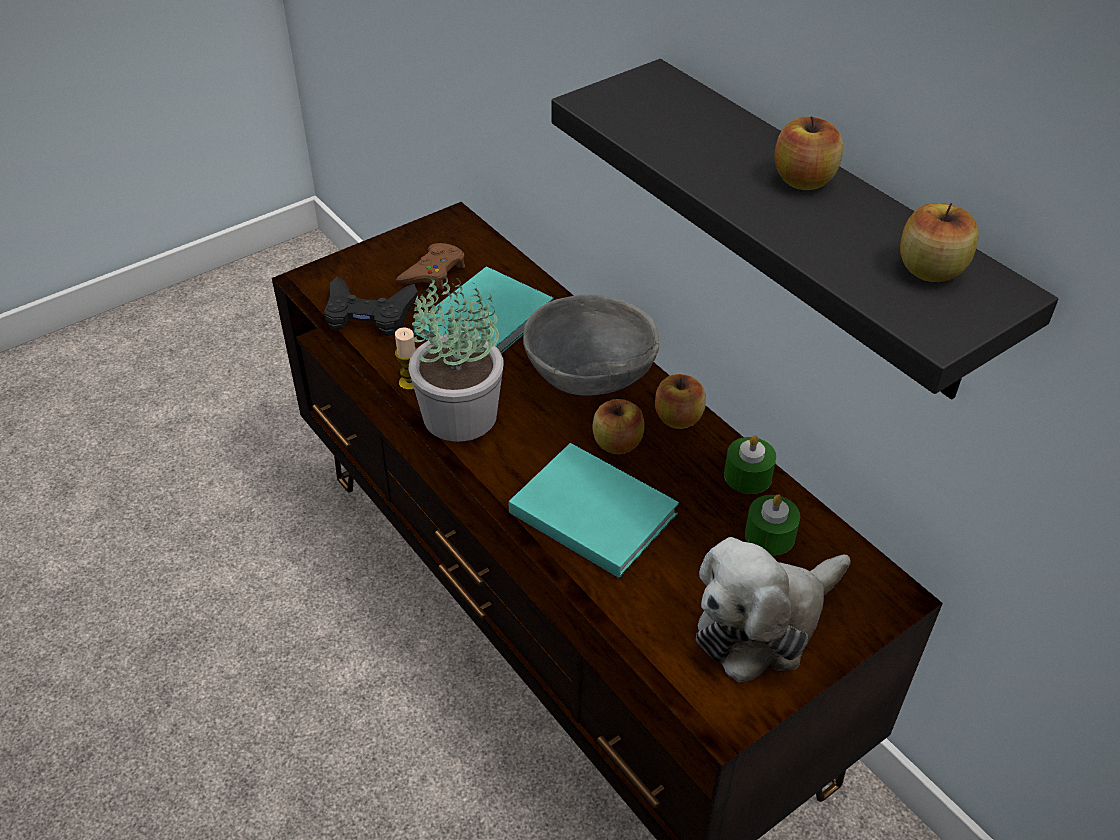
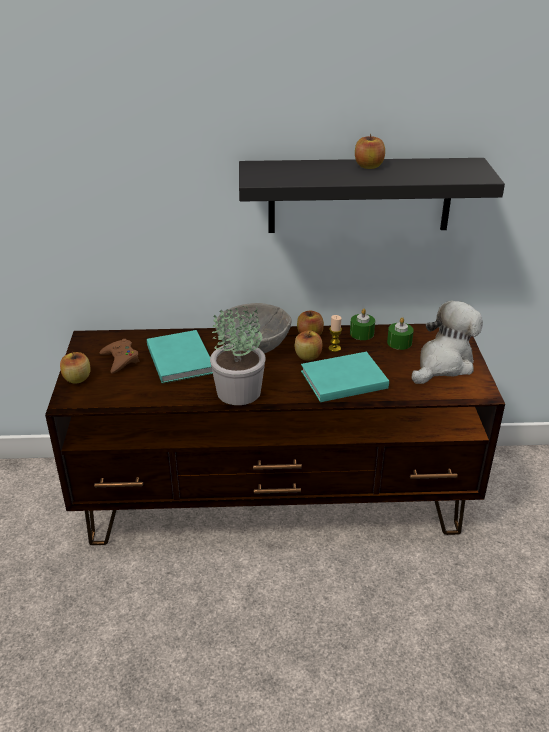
camera: 55 degrees left, 10 degrees down
(368, 314) = (125, 392): black game controller -> none
(409, 383) = (197, 398): candle -> candle (334, 348)
(763, 623) = (443, 364): plush toy -> plush toy turned 135 degrees counterclockwise
(930, 270) = (449, 167): apple -> apple (77, 378)

